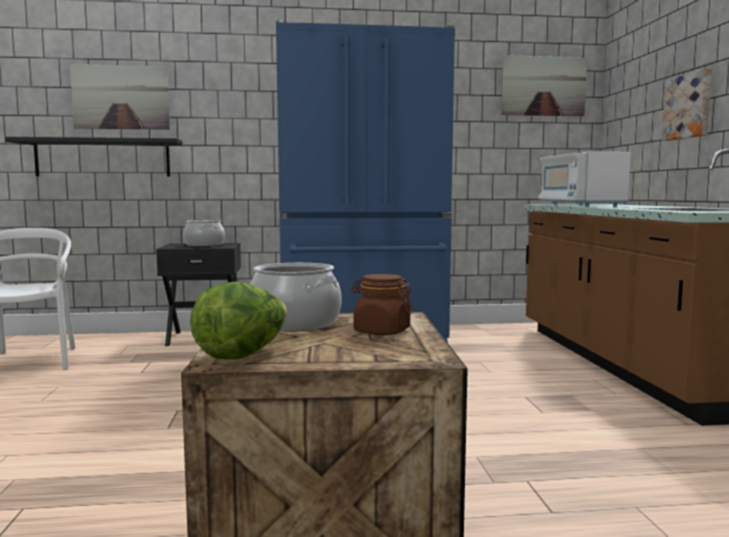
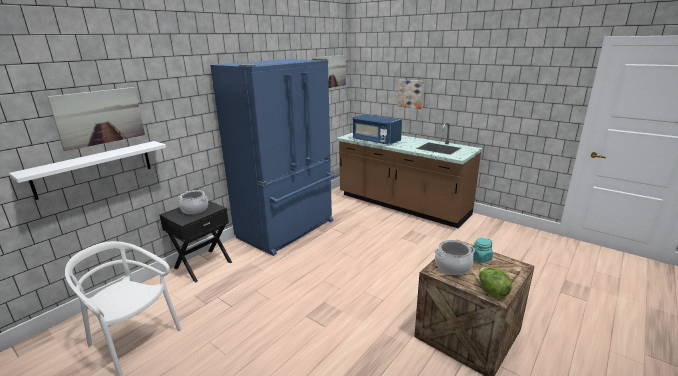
camera: 45 degrees left, 15 degrees up
(103, 158) = (94, 168): black shelf -> white shelf
(381, 331) = (480, 258): brown jar -> turquoise jar
(579, 205) = (375, 141): white microwave -> blue microwave

